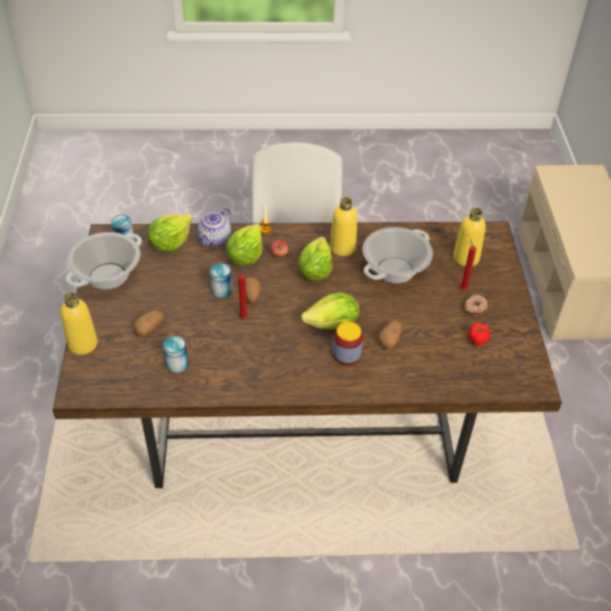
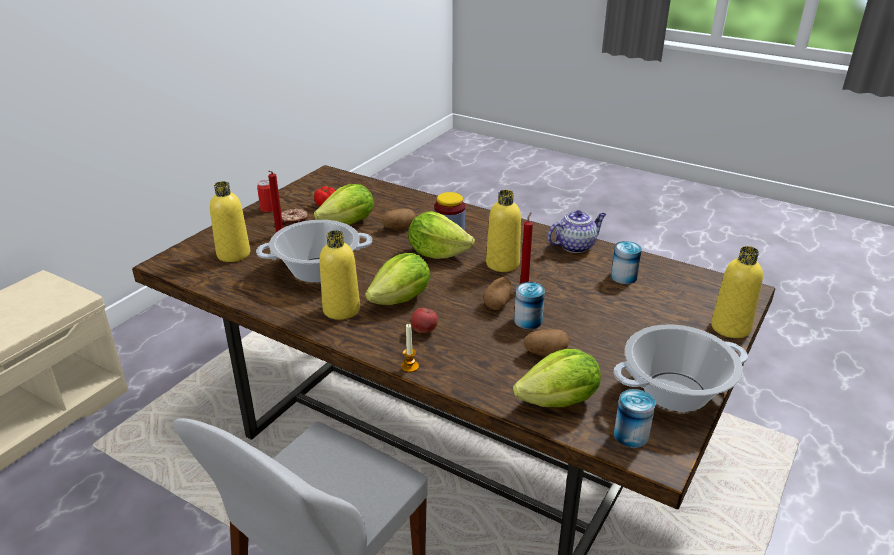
camera: 145 degrees left, 15 degrees down
(149, 329) = (640, 314): potato -> potato (546, 352)
(215, 240) = (491, 381): teapot -> teapot (575, 246)
(245, 256) = (467, 344): lettuce -> lettuce (348, 223)
(276, 336) = (502, 264): none -> yellow bottle
(512, 312) = (268, 209): none -> can

